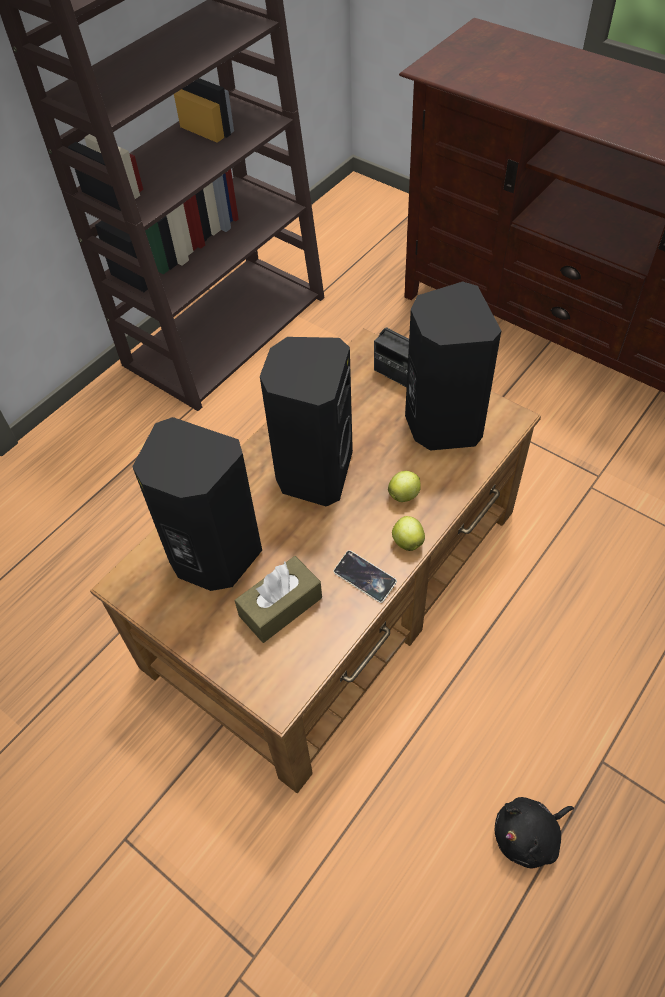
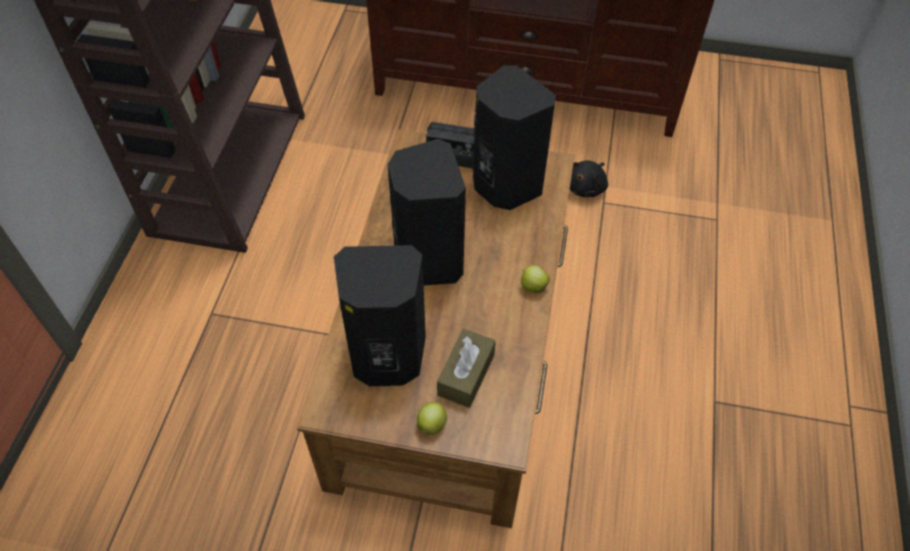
camera: 30 degrees left, 0 degrees up
(364, 578) = (517, 327): phone -> none
(404, 495) = (509, 252): apple -> apple (432, 424)
(529, 835) = (693, 477): black plush toy -> black plush toy (586, 187)

